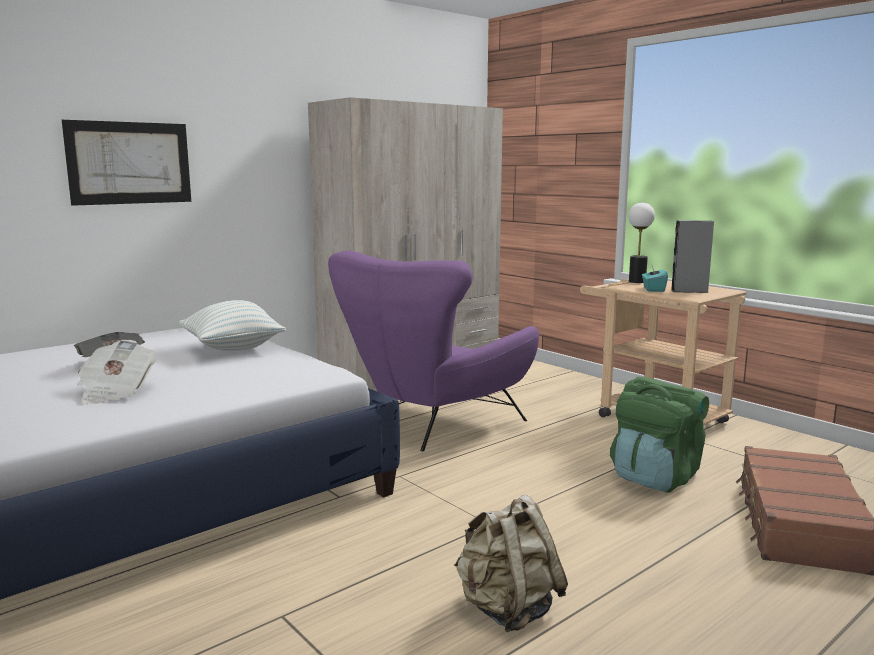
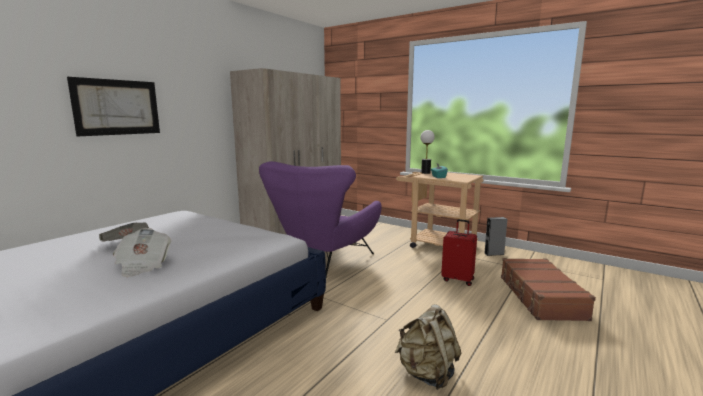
camera: 15 degrees left, 0 degrees up
(233, 349) = (207, 227): pillow -> none
(655, 477) = (458, 279): green backpack -> red suitcase
(689, 291) = (457, 177): grey speaker -> grey speaker (494, 254)

